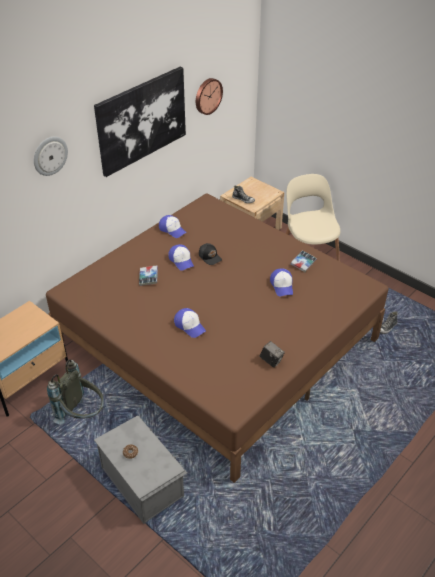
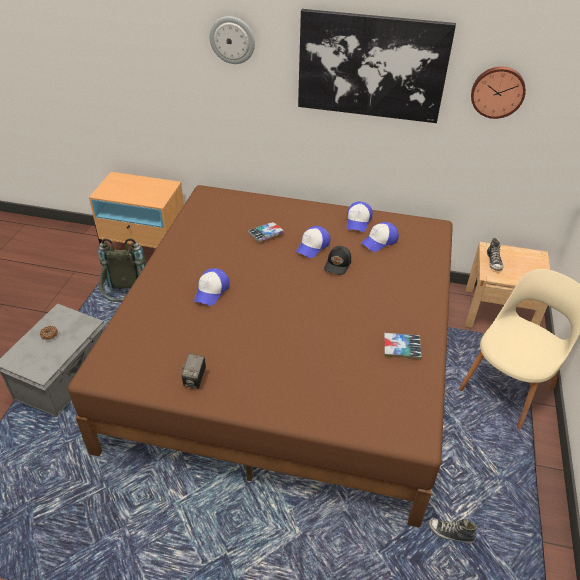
camera: 60 degrees right, 0 degrees up
(282, 285) = (339, 343): cap -> cap (379, 241)

